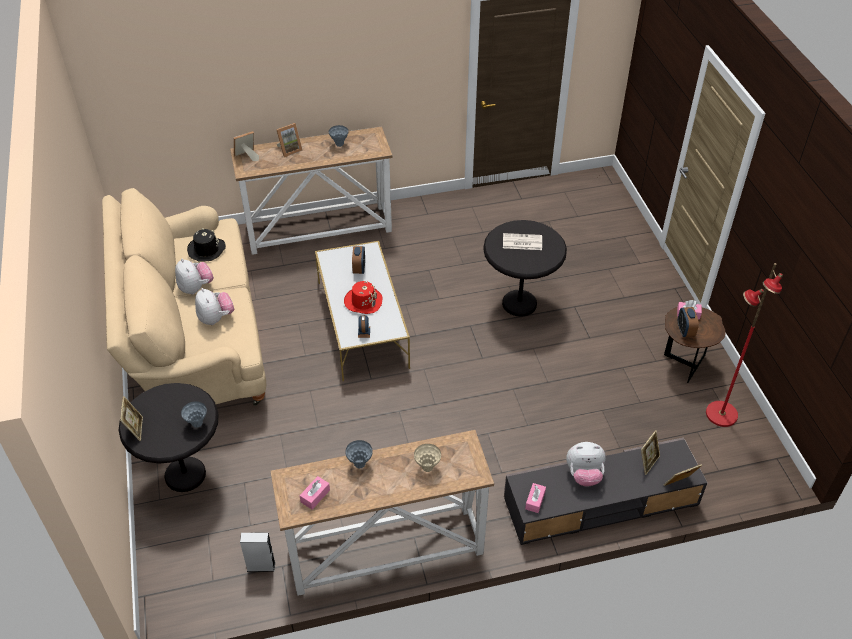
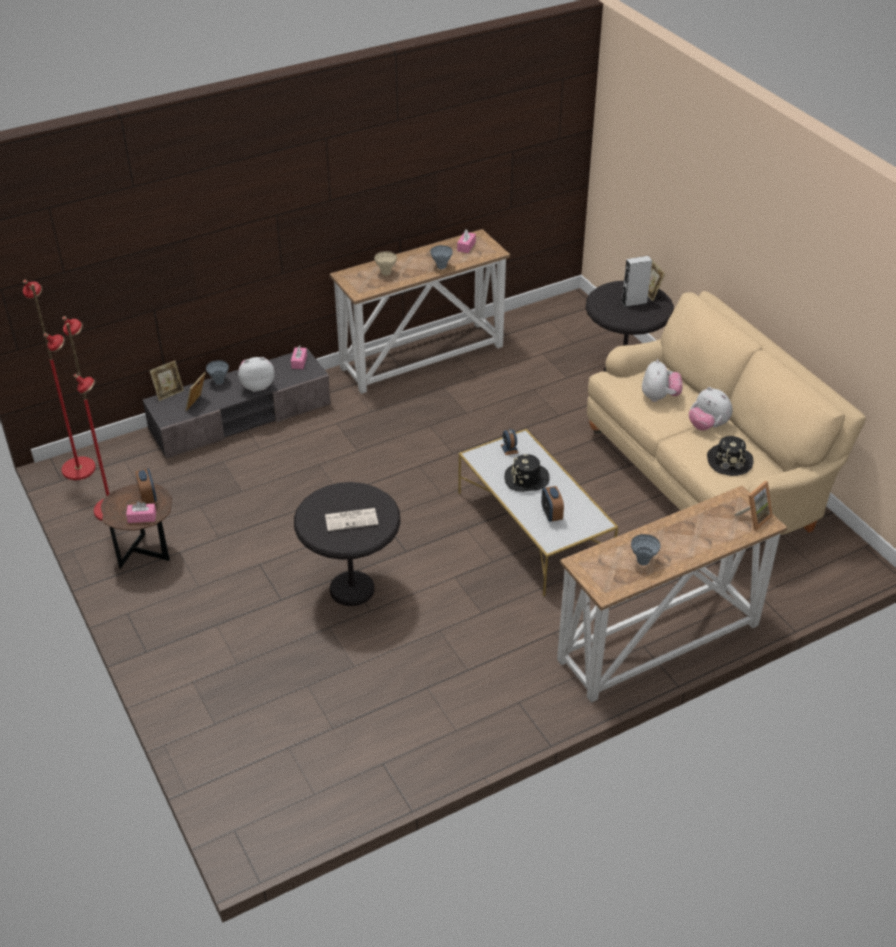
camera: 165 degrees right, 5 degrees down
(197, 424) = (602, 304): grey vase -> grey vase (219, 382)
(216, 318) = (659, 397): plush toy -> plush toy turned 135 degrees counterclockwise
(261, 566) = (517, 333): grey speaker -> grey speaker (634, 302)
(289, 150) = (705, 539): picture frame -> none
(363, 301) = (526, 479): red hat -> black hat
(762, 469) = (79, 468): none -> red floor lamp

